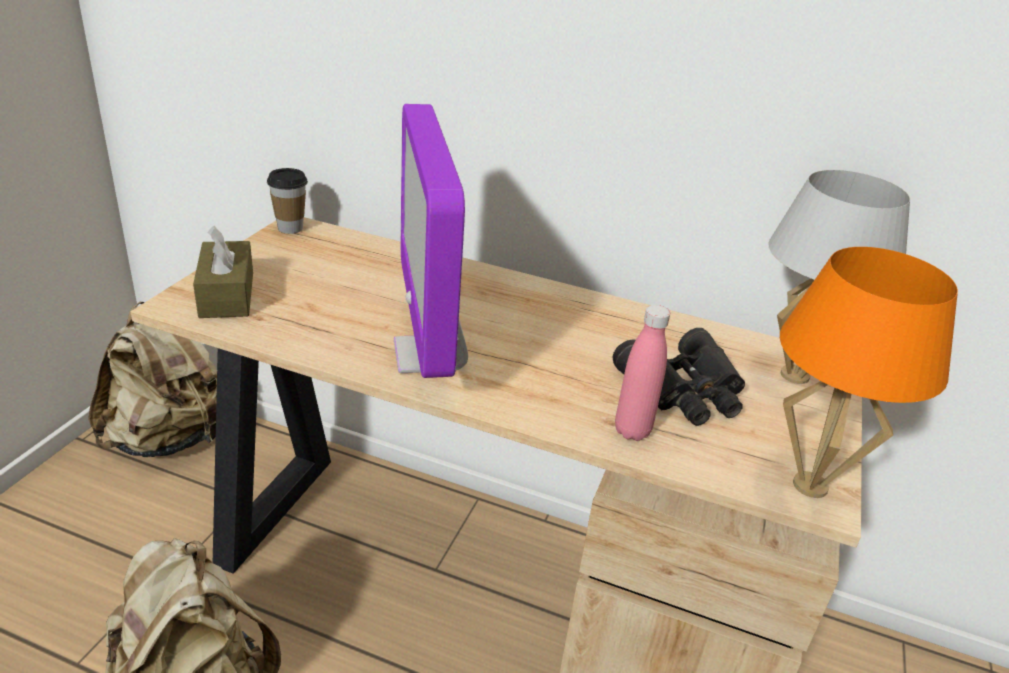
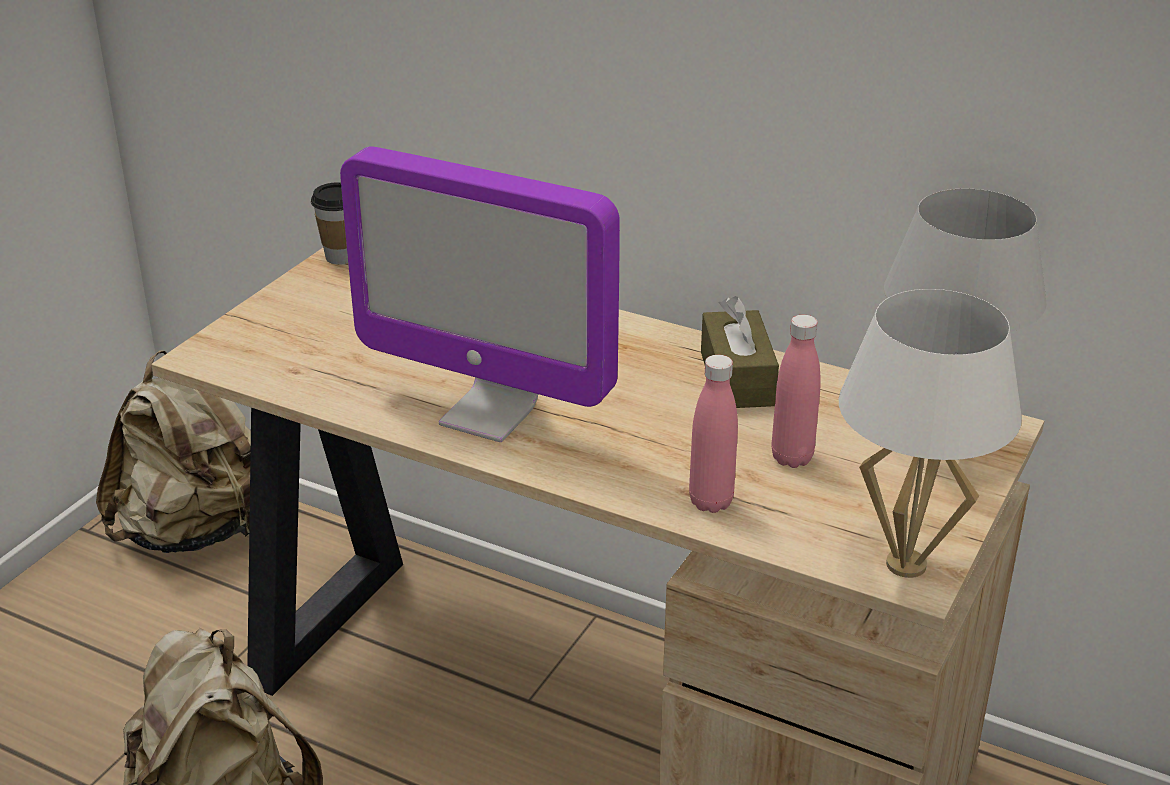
camera: 10 degrees right, 0 degrees up
(227, 295) = (260, 343): brown tissue box -> brown tissue box (737, 378)
(429, 355) = (489, 414): monitor -> monitor turned 60 degrees counterclockwise
(685, 391) = (792, 458): black binoculars -> pink bottle
(810, 485) = (906, 564): orange table lamp -> white table lamp

